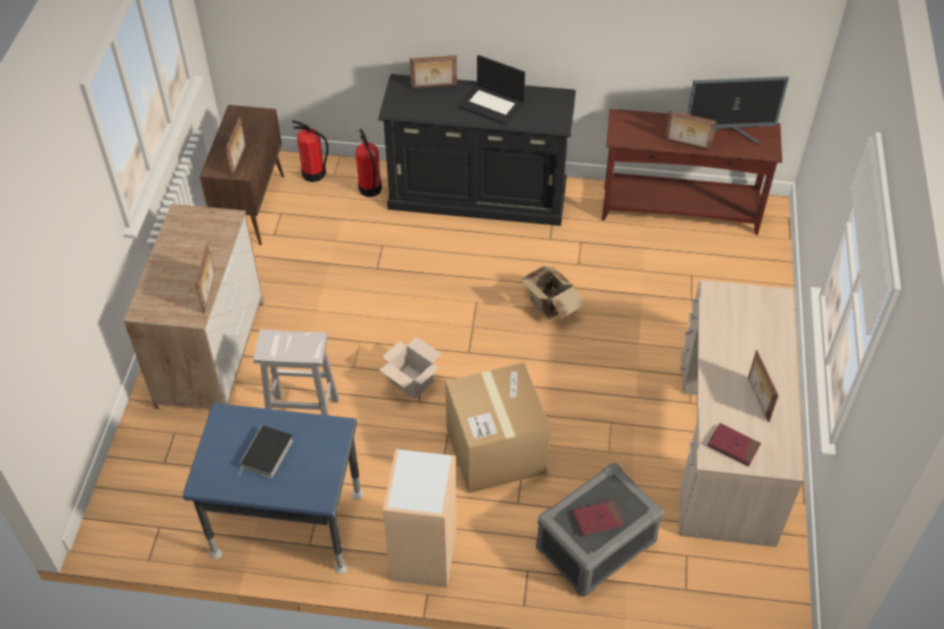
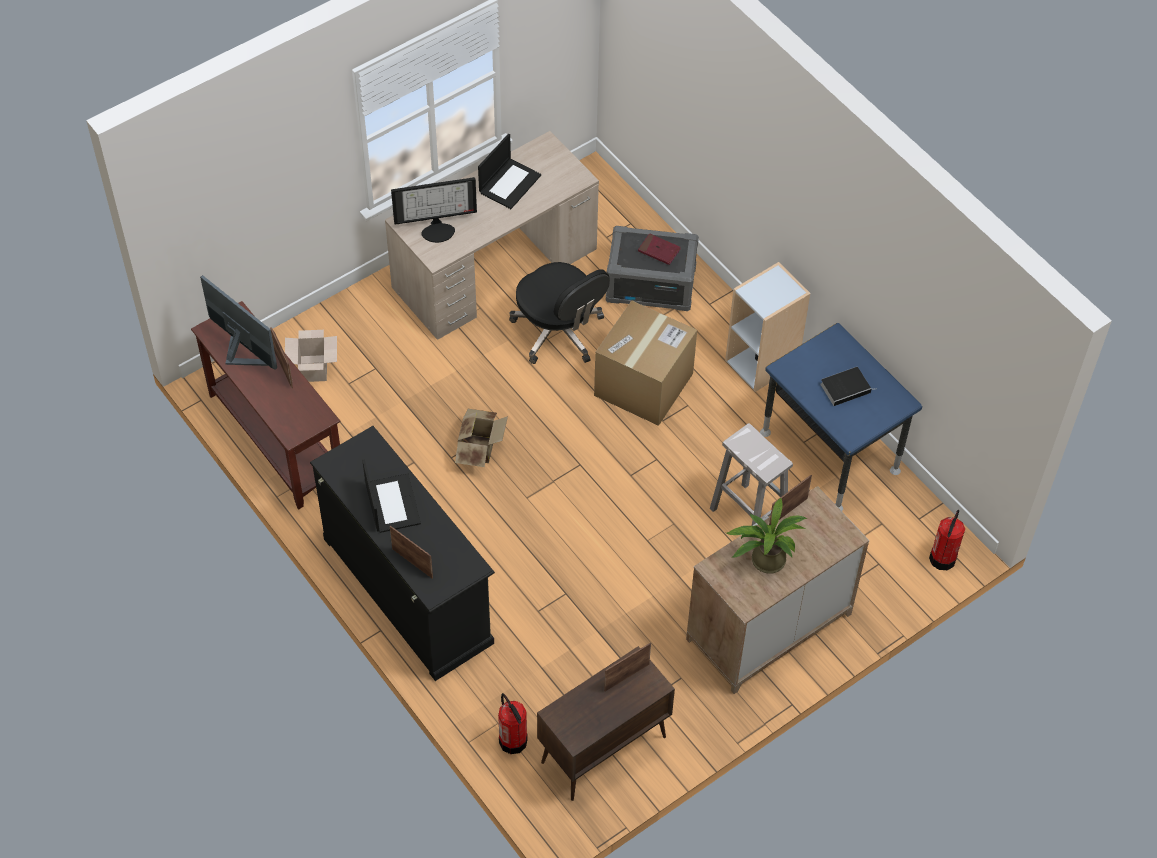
camera: 135 degrees left, 5 degrees up
(196, 249) = (763, 559): none -> potted plant
(370, 189) = (484, 678): fire extinguisher -> fire extinguisher (943, 558)
(410, 382) = (646, 478): cardboard box -> cardboard box (314, 369)
(610, 435) = (559, 332): none -> black office chair
(733, 446) = (561, 174): red book -> none
(746, 313) = (438, 229): none -> monitor
(757, 399) = (509, 183): picture frame -> laptop

